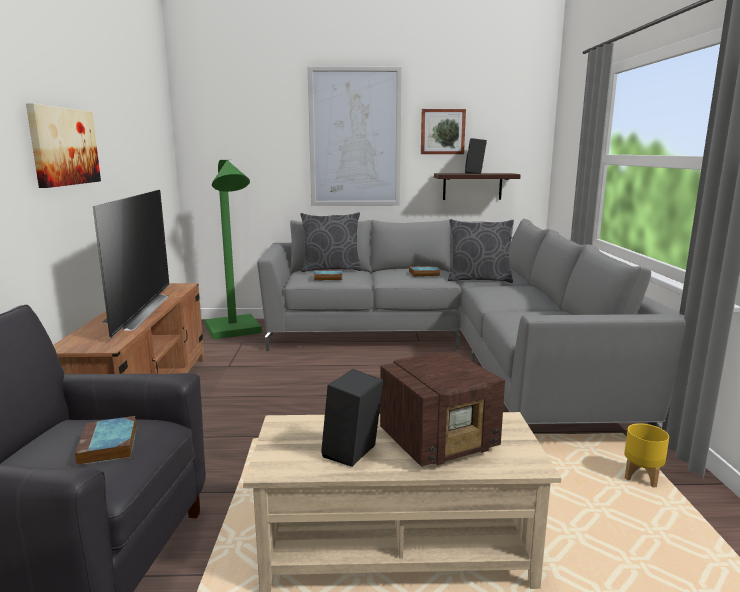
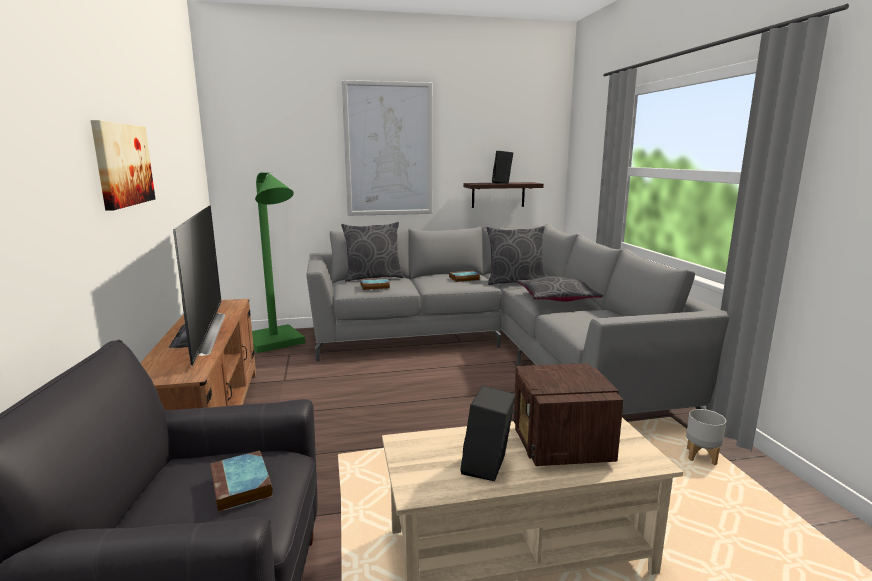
camera: 10 degrees left, 0 degrees up
(440, 441) = (561, 446): radio -> radio turned 120 degrees clockwise
(442, 131) = (470, 144): picture -> none
(513, 297) = (556, 298): none -> grey pillow
(642, 477) = (702, 457): yellow planter -> grey planter

